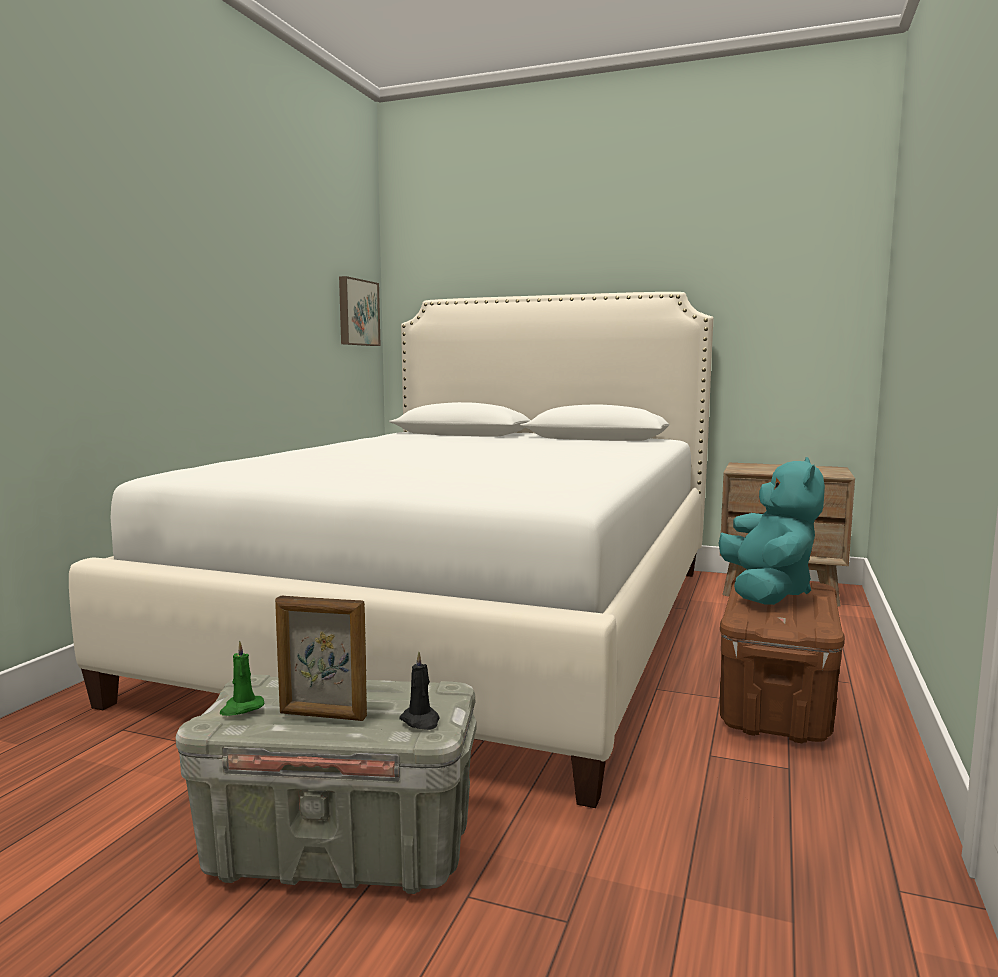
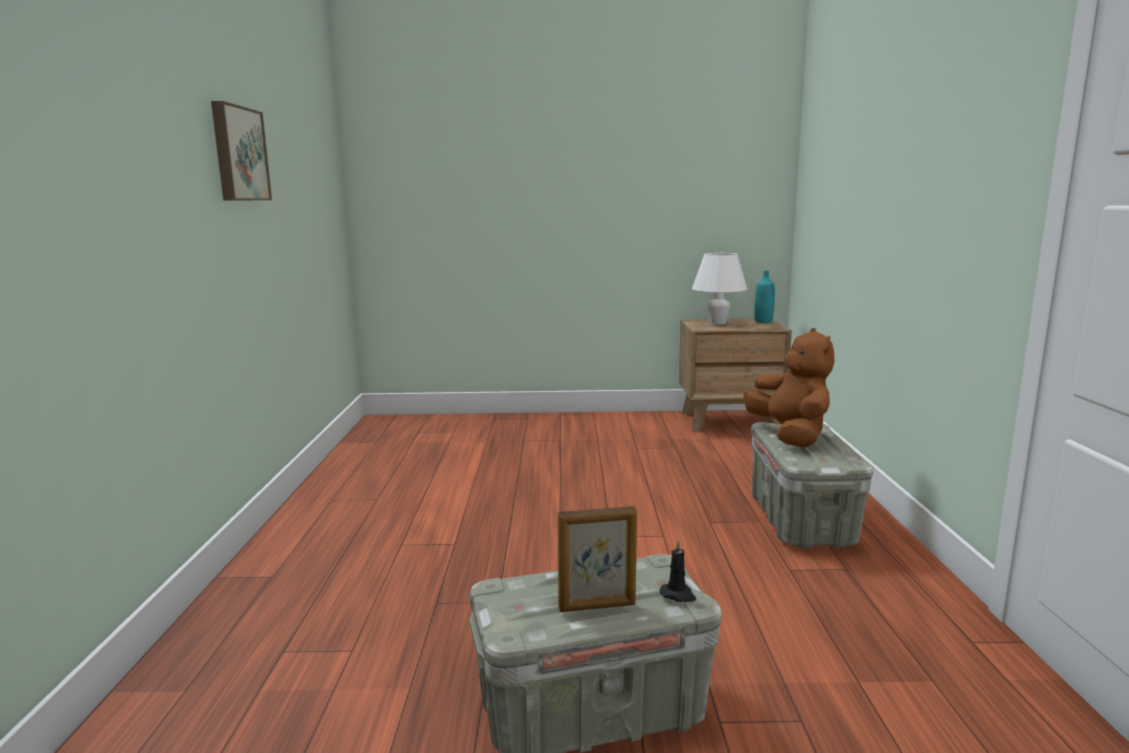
camera: 20 degrees left, 5 degrees up
(241, 708) = (521, 614): green candle -> none
(357, 312) = (329, 191): picture -> picture (238, 154)
(469, 623) = (513, 487): white bed -> none
(766, 592) = (790, 435): turquoise plush toy -> brown plush toy
(768, 467) = (717, 323): none -> white table lamp
(776, 706) = (802, 521): brown storage box -> grey storage box
(830, 469) = (763, 321): none -> turquoise bottle

